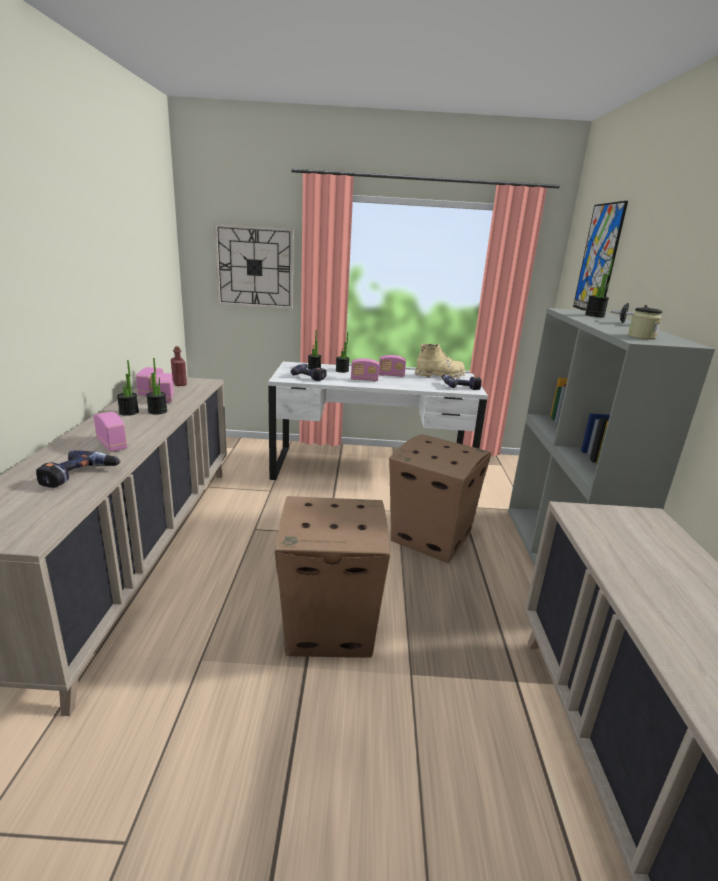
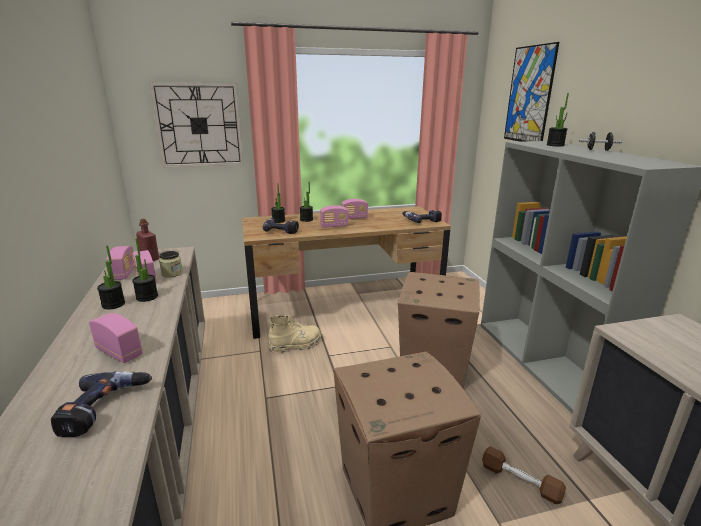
camera: 15 degrees left, 0 degrees up
(371, 469) = (343, 308): white desk -> brown desk
(440, 376) = (396, 213): beige boot -> beige boot (295, 345)
(455, 649) = (520, 481): none -> brown dumbbell
(641, 337) = (637, 162): jar -> jar (172, 273)

